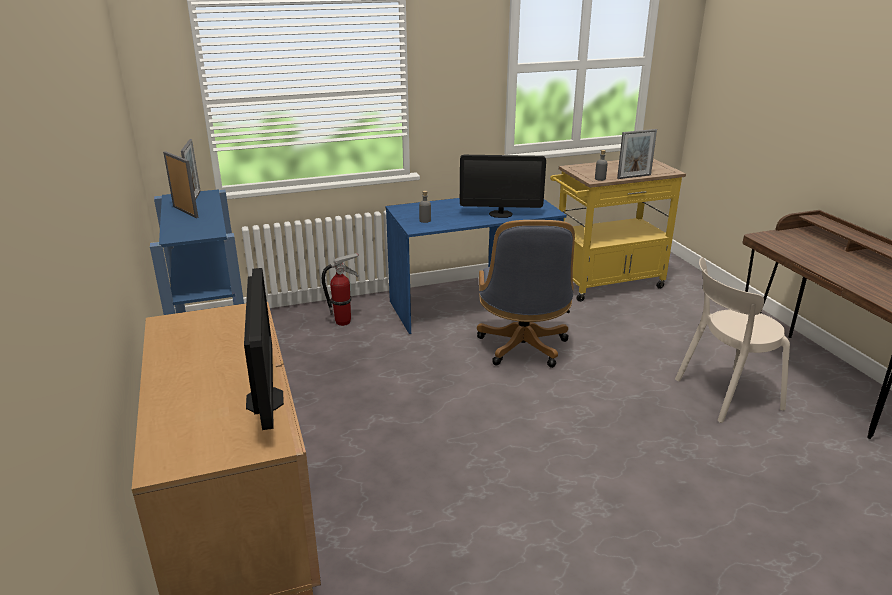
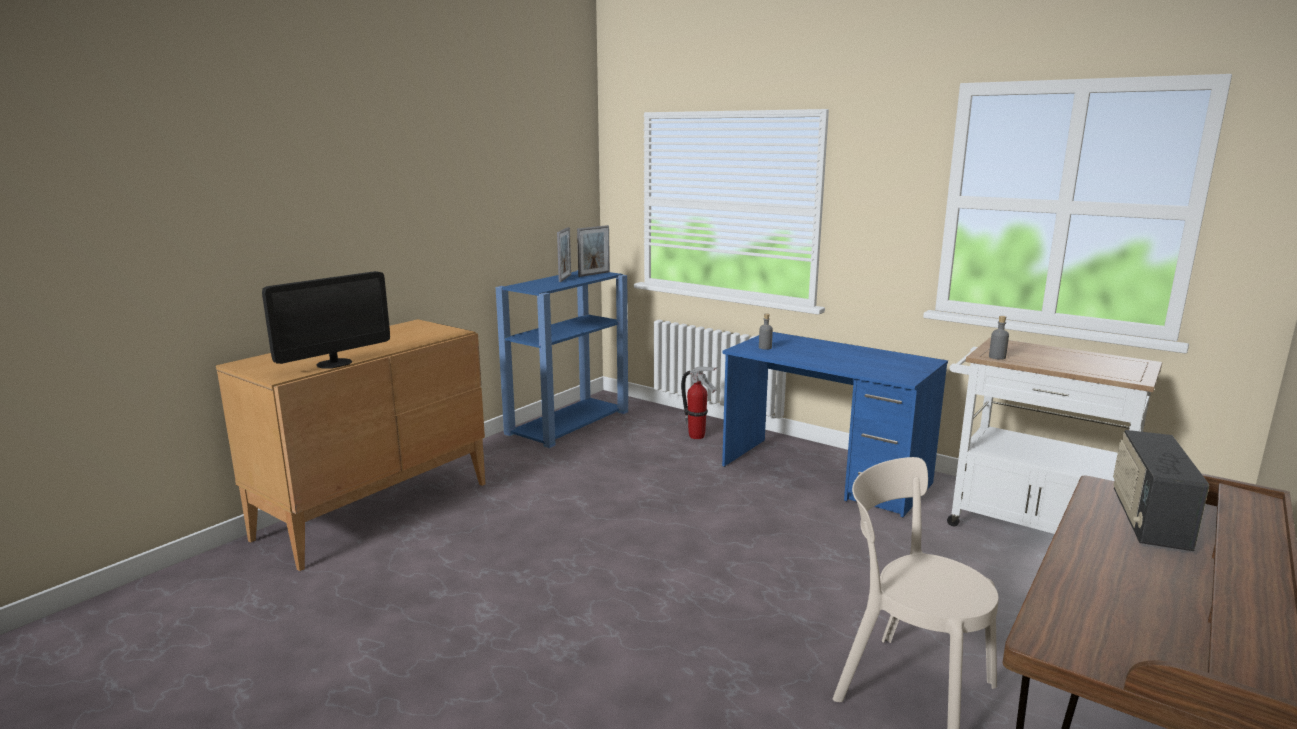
camera: 55 degrees right, 10 degrees down
(500, 214) = (846, 364): monitor -> none
(523, 351) = (784, 526): blue office chair -> none
(604, 284) = (1027, 528): yellow cart -> white cart
(634, 176) = (1053, 368): picture frame -> none
(805, 246) = (1147, 521): none -> radio

